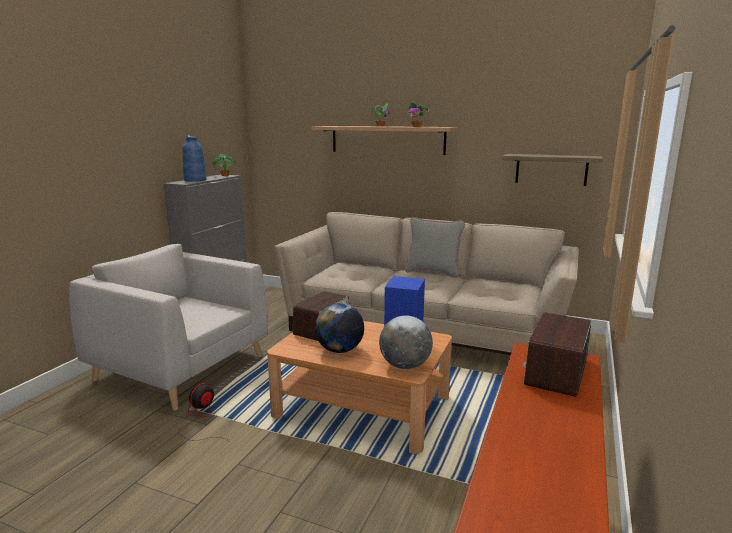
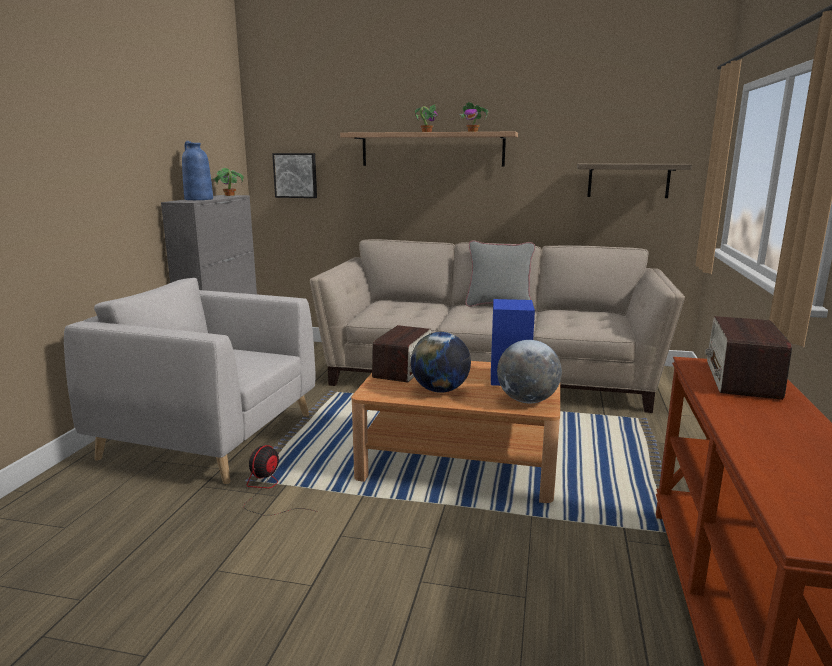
camera: 10 degrees left, 0 degrees up
(282, 158) = (295, 175): none -> picture

